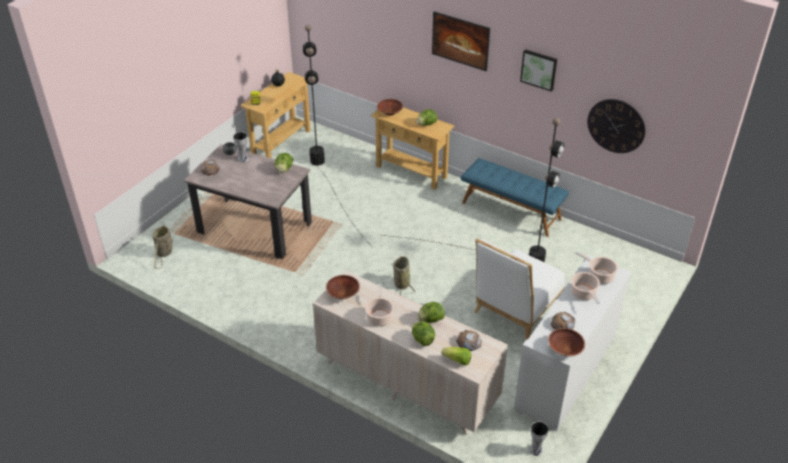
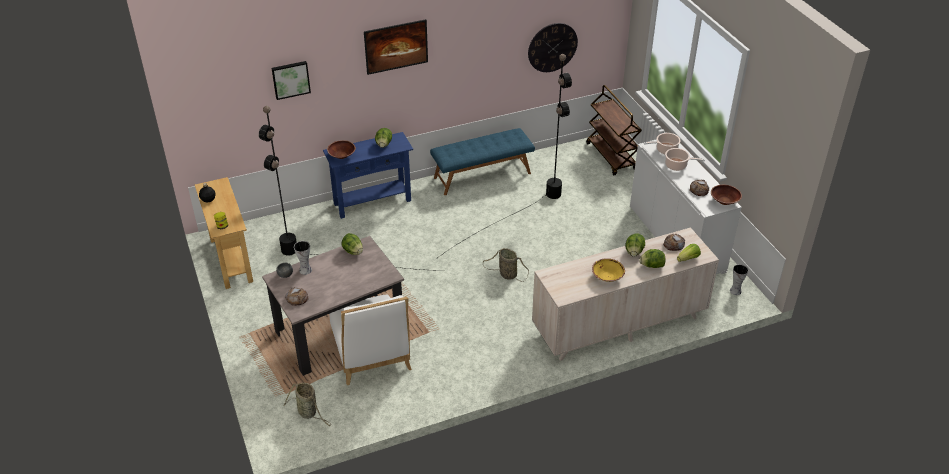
camera: 55 degrees left, 0 degrees up
(343, 294) = (563, 284): brown bowl -> none
(379, 317) = (607, 276): cooking pot -> yellow bowl
(411, 172) = (372, 202): beige console table -> blue console table
(515, 308) = (592, 229): white chair -> white chair (371, 355)
(539, 69) = (478, 34): picture -> picture (290, 79)
(635, 275) = (611, 157): none -> brown cart

